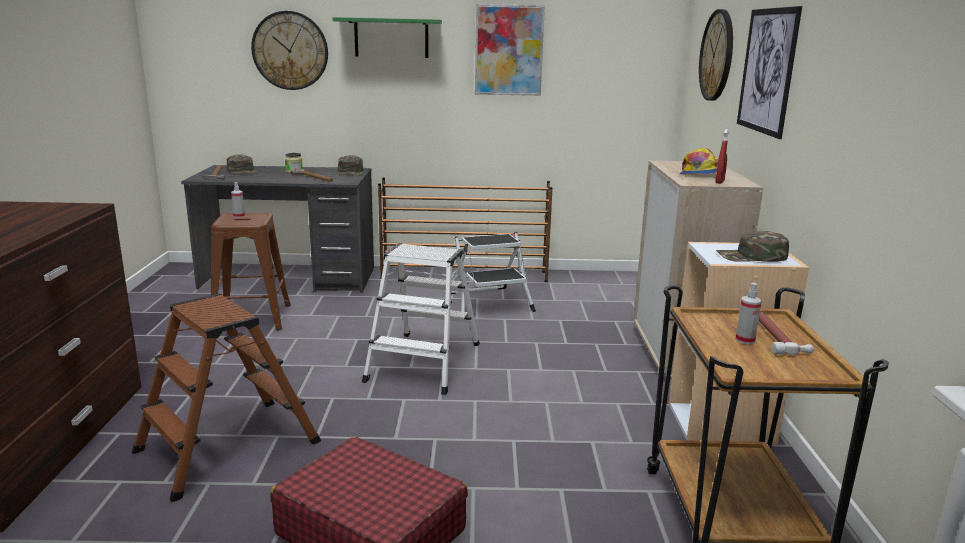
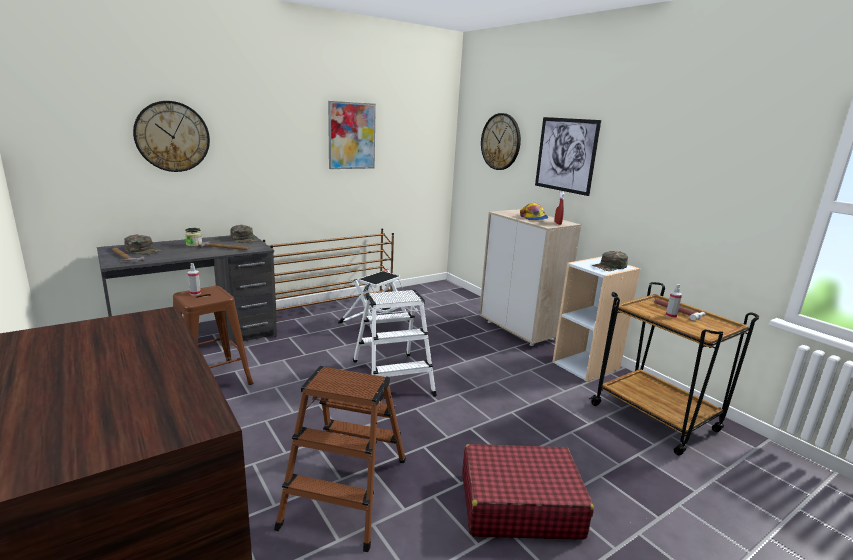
camera: 35 degrees left, 0 degrees up
(391, 38) = (263, 126): green shelf -> none

